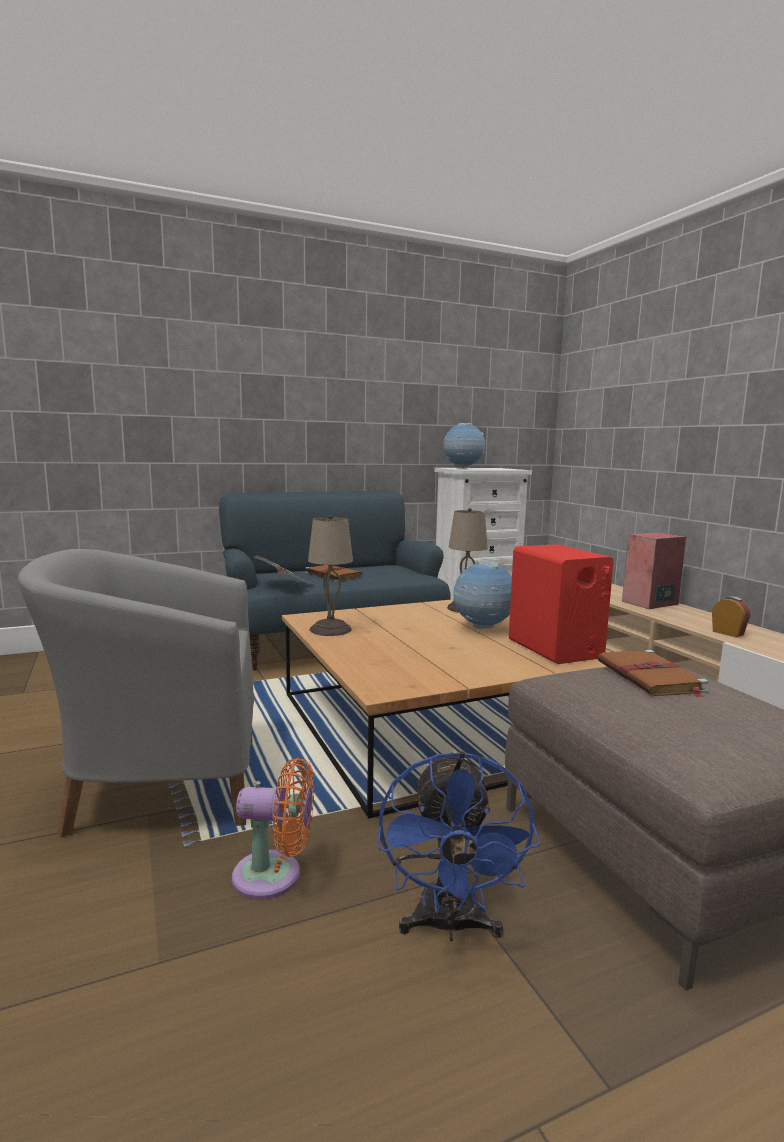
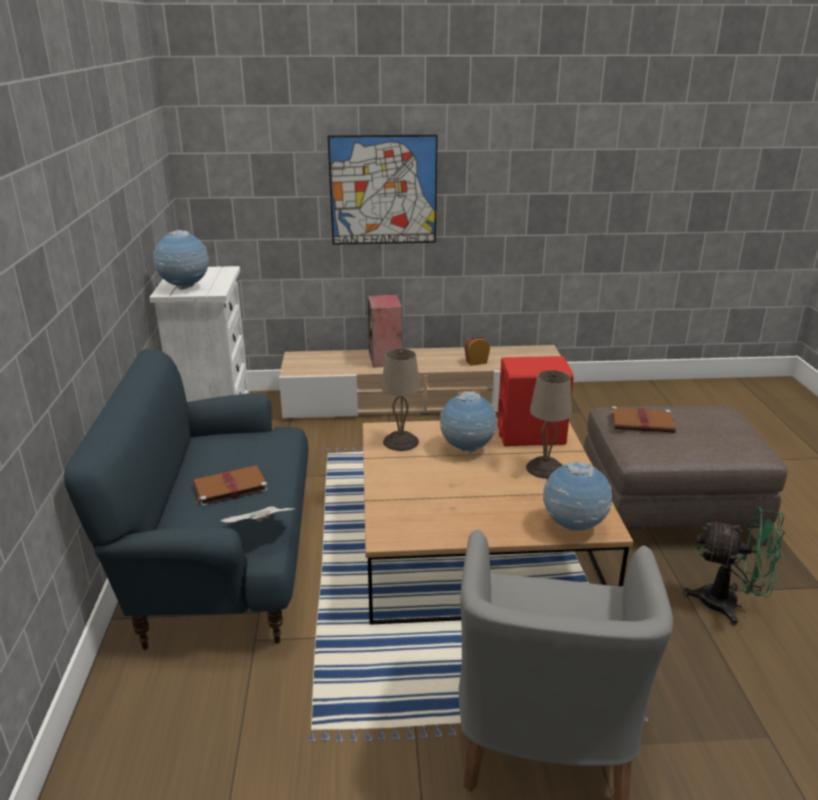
camera: 70 degrees left, 15 degrees up
(274, 876) = (684, 672): orange fan -> none
(329, 629) = (437, 528): beige table lamp -> beige table lamp (544, 468)
(372, 675) = (573, 527): none -> globe
(450, 926) = (729, 604): blue fan -> green fan
(699, 419) = (383, 190): none -> picture

